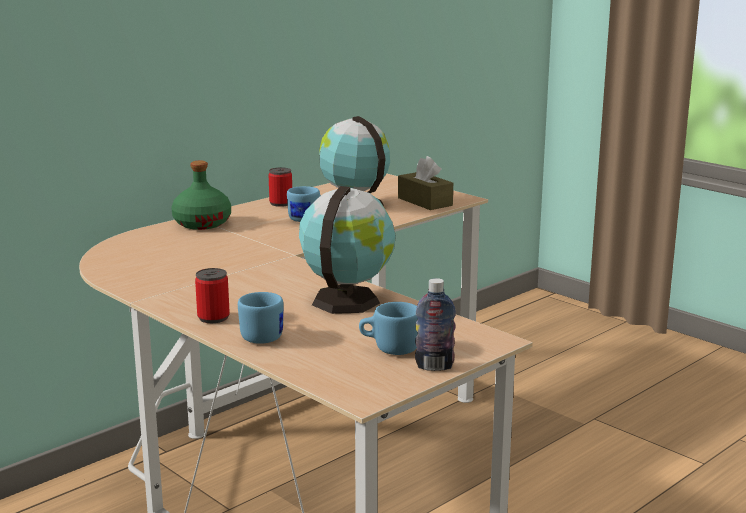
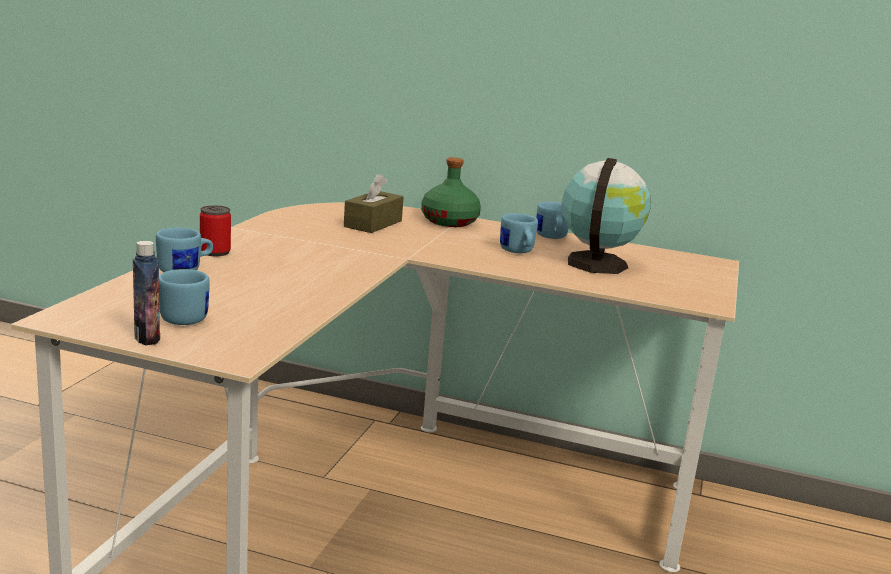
camera: 60 degrees right, 0 degrees up
(281, 203) = (551, 238): can -> blue mug
(346, 299) = (302, 288): globe -> none
(425, 201) = (663, 289): brown tissue box -> brown tissue box (373, 224)

